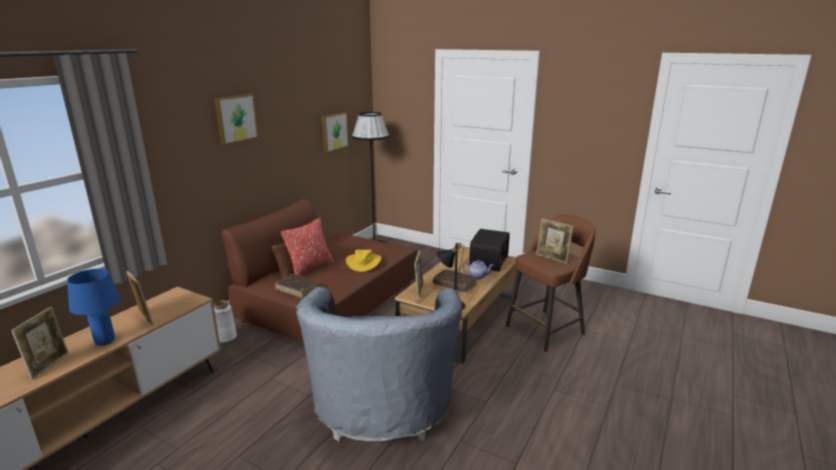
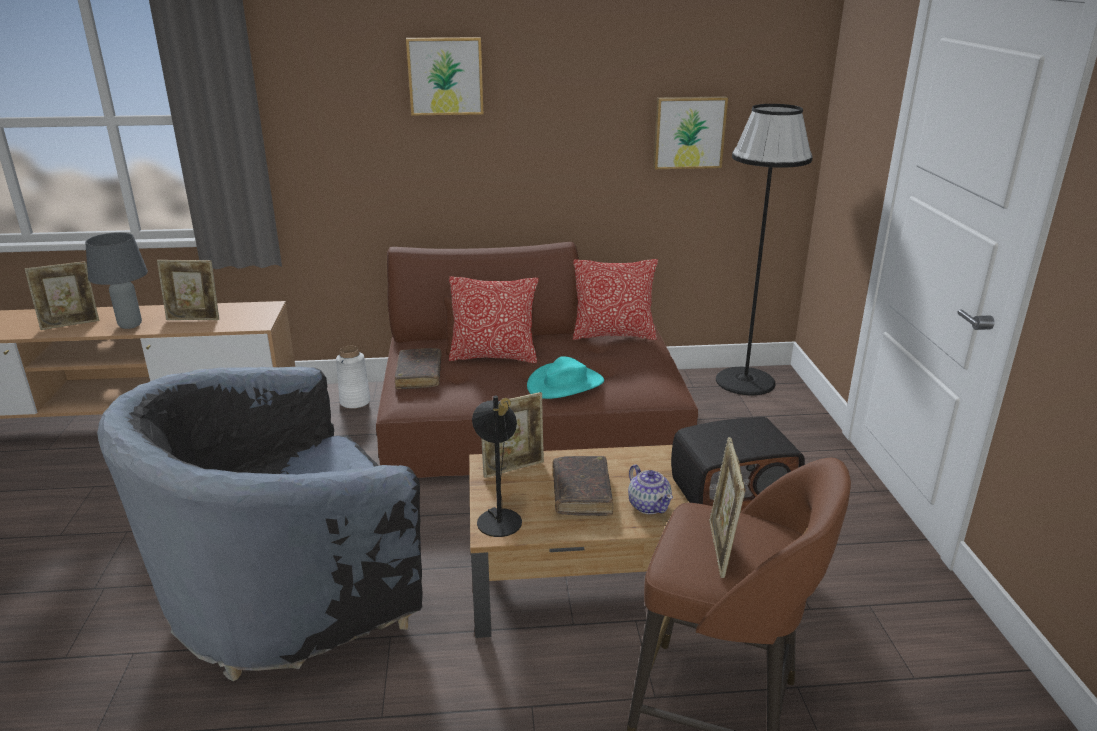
camera: 55 degrees right, 5 degrees up
(105, 342) = (130, 325): blue table lamp -> grey table lamp
(144, 318) = (194, 319): picture frame -> picture frame turned 75 degrees clockwise
(337, 240) = (613, 335): none -> pillow
(363, 262) = (565, 384): yellow hat -> turquoise hat

